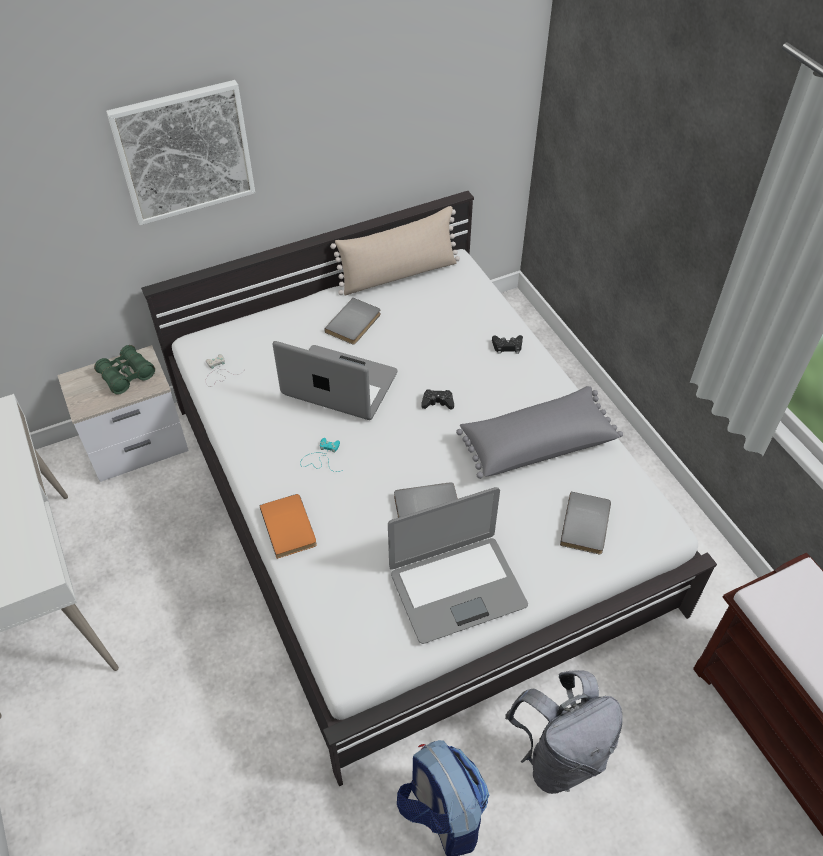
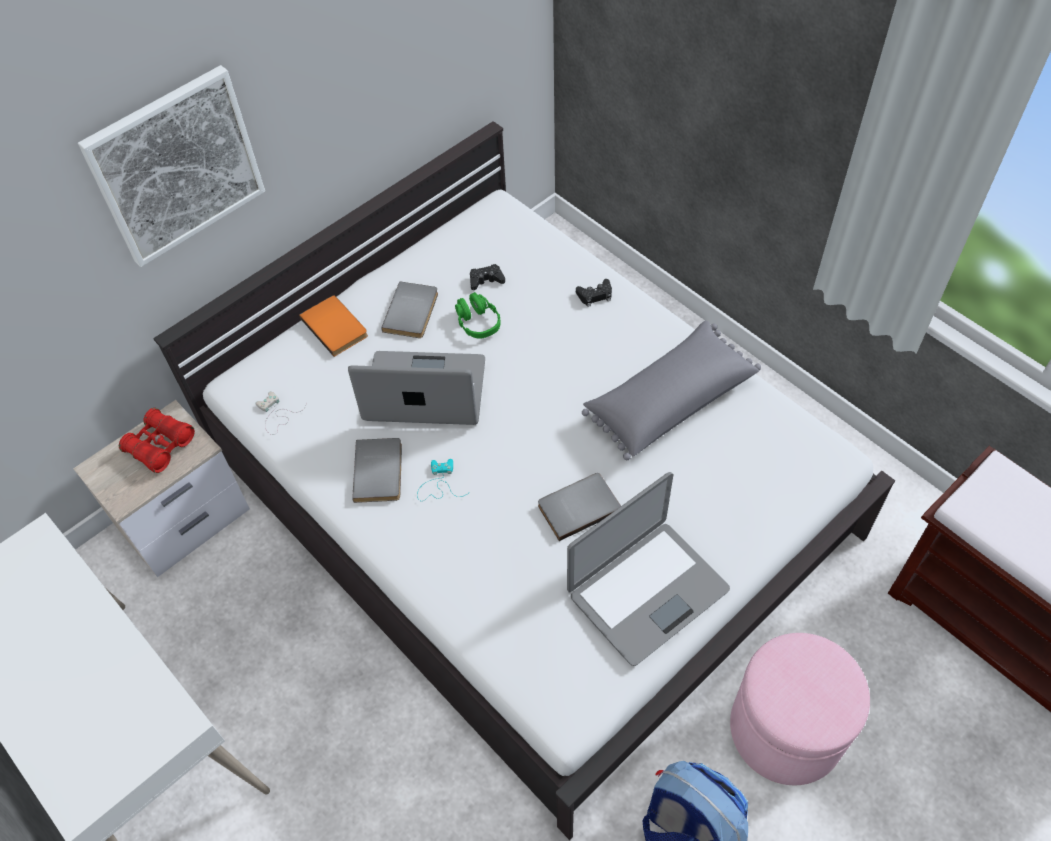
camera: 15 degrees left, 5 degrees up
(126, 375) = (160, 446): green binoculars -> red binoculars
(290, 526) = (435, 575): orange book -> orange book (336, 326)
(398, 274) = (440, 239): beige pillow -> none
(403, 344) = (478, 322): none -> green headphones
(437, 402) = (543, 382): black game controller -> black game controller (486, 280)
(559, 755) = (786, 729): grey backpack -> pink ottoman
(587, 525) = (756, 478): grey book -> grey book (380, 471)

